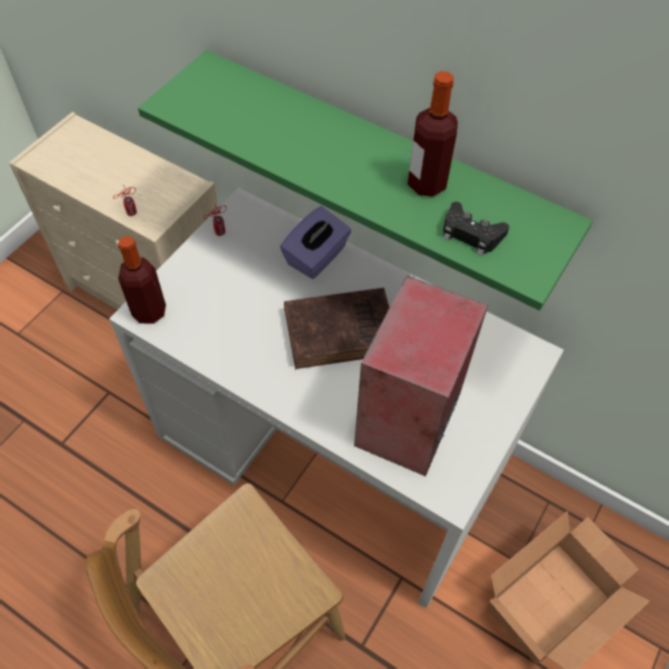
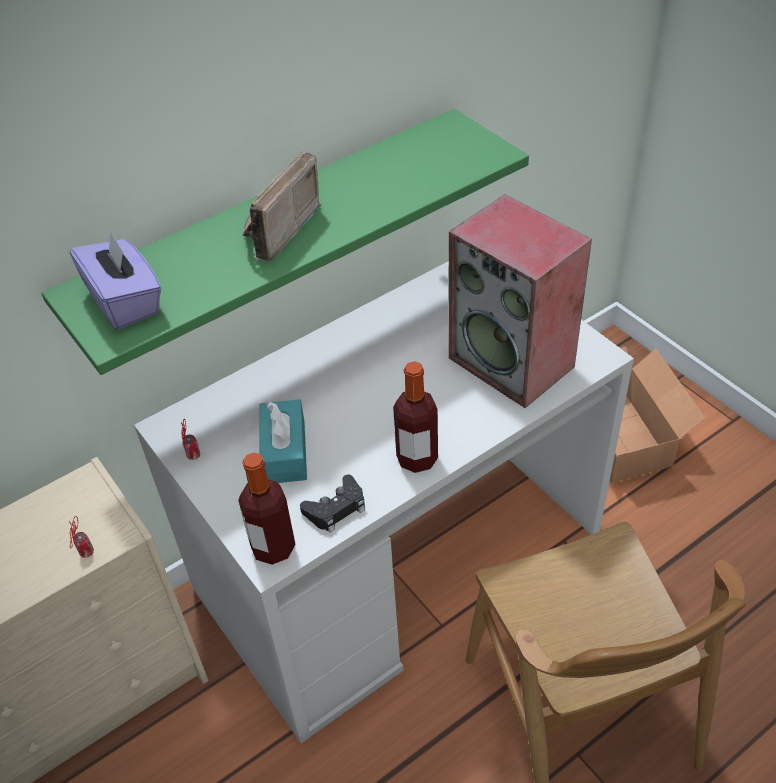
camera: 65 degrees left, 10 degrees down
(242, 286) = (285, 452): none -> turquoise tissue box
(317, 257) = (281, 379): purple tissue box -> purple tissue box (125, 302)
(327, 150) = (274, 232): none -> radio
(343, 331) = (388, 382): brown book -> none
(426, 183) = (360, 181): bottle -> bottle (417, 458)
(471, 234) = (435, 171): black game controller -> black game controller (336, 508)

